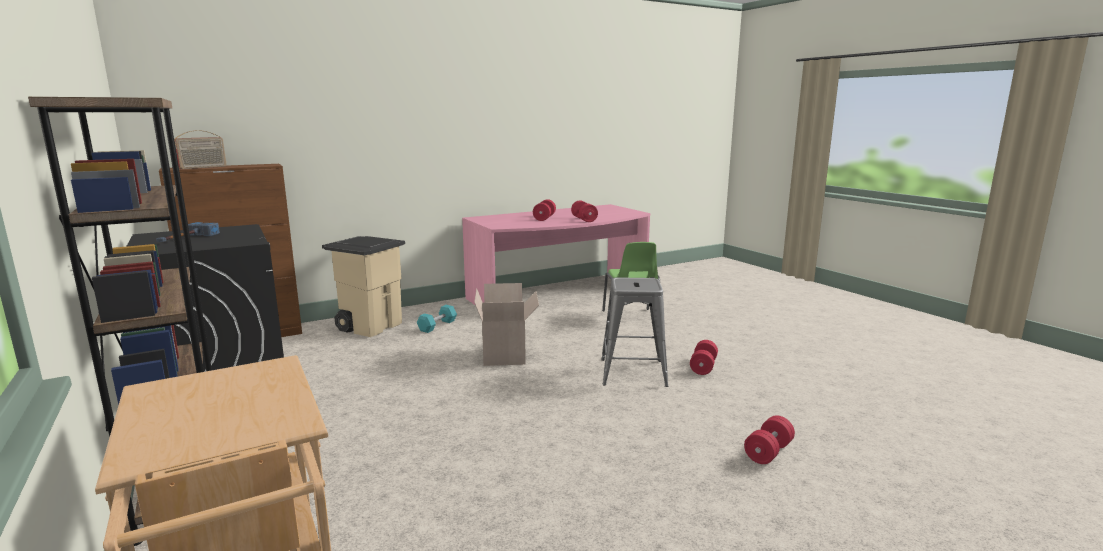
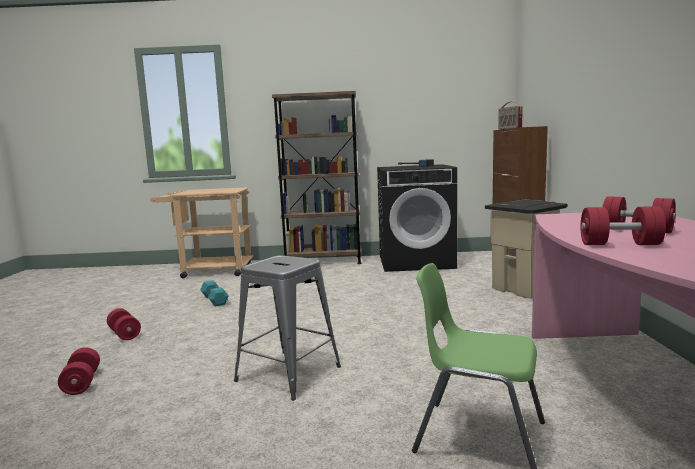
camera: 120 degrees right, 5 degrees down
(437, 326) = (514, 311): turquoise dumbbell -> turquoise dumbbell (214, 300)
(506, 356) = (400, 327): cardboard box -> none
(703, 367) = (239, 424): red dumbbell -> red dumbbell (124, 334)

